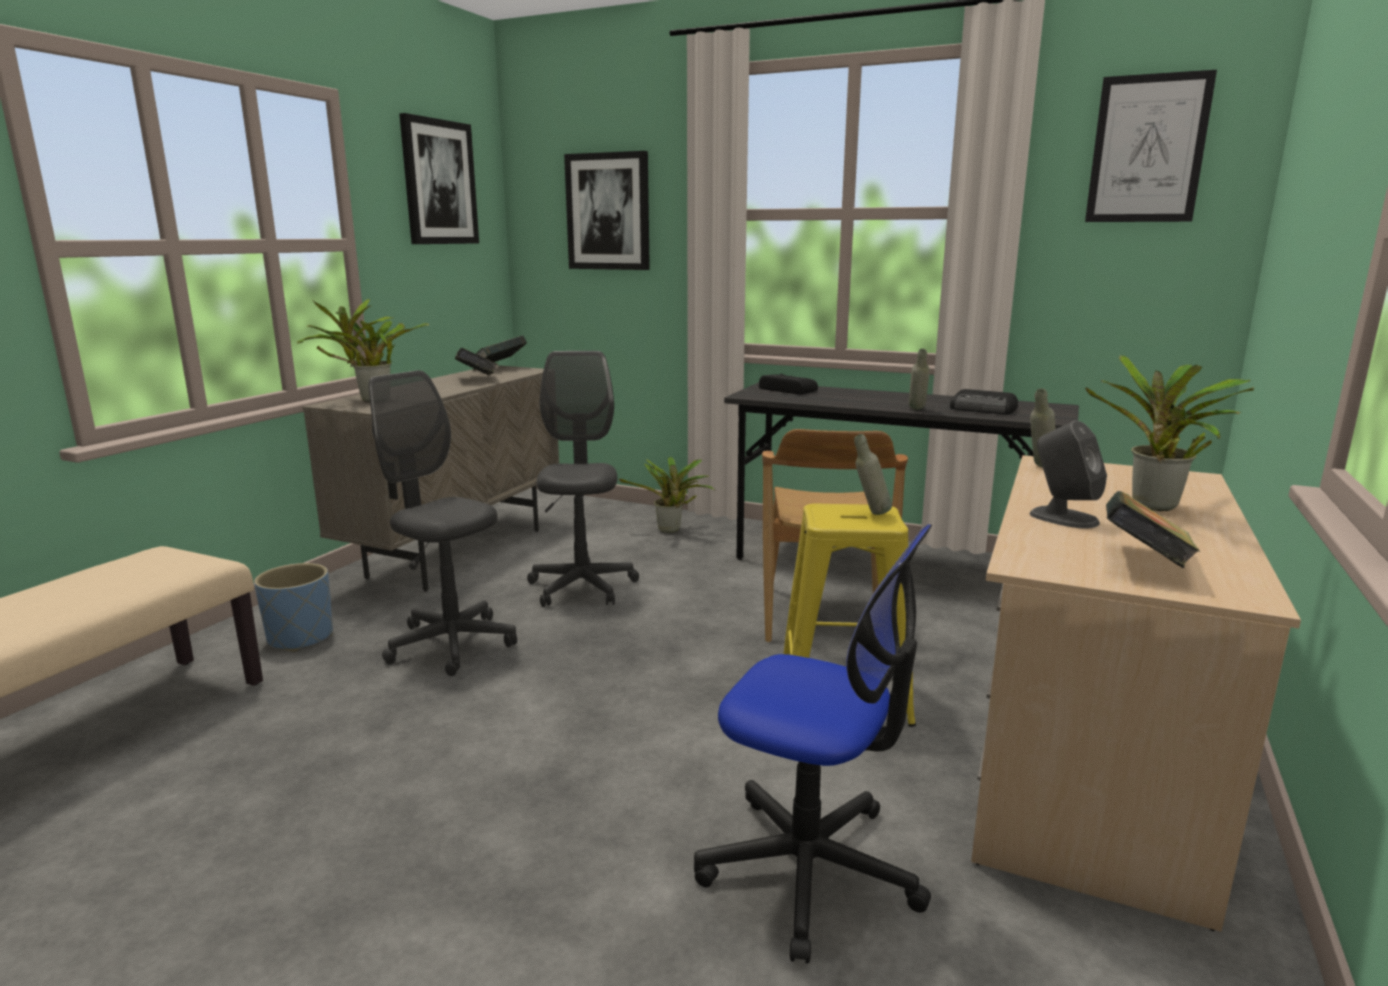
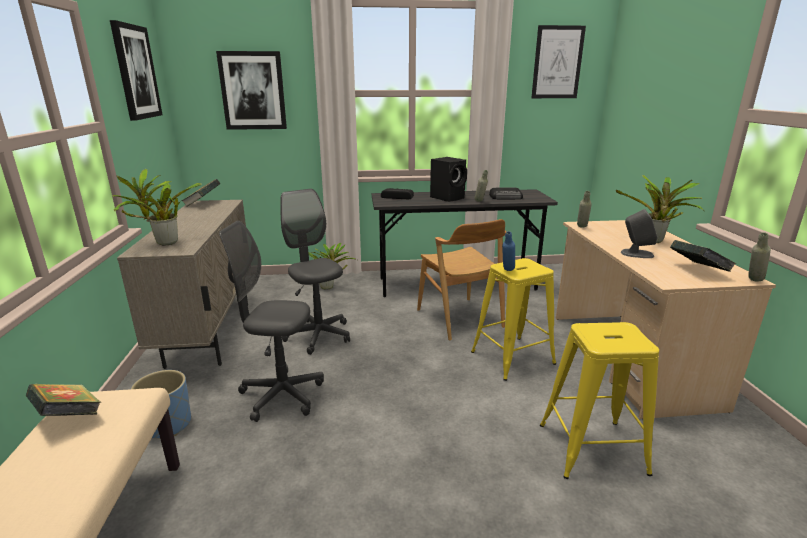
camera: 30 degrees left, 5 degrees up
(477, 379) = (206, 214): book -> book (69, 417)
(810, 869) = (592, 448): office chair -> yellow stool
(816, 516) = (507, 271): none -> blue bottle
(870, 514) = (526, 265): grey bottle -> grey bottle (753, 281)
(871, 399) = (448, 197): none -> black speaker

